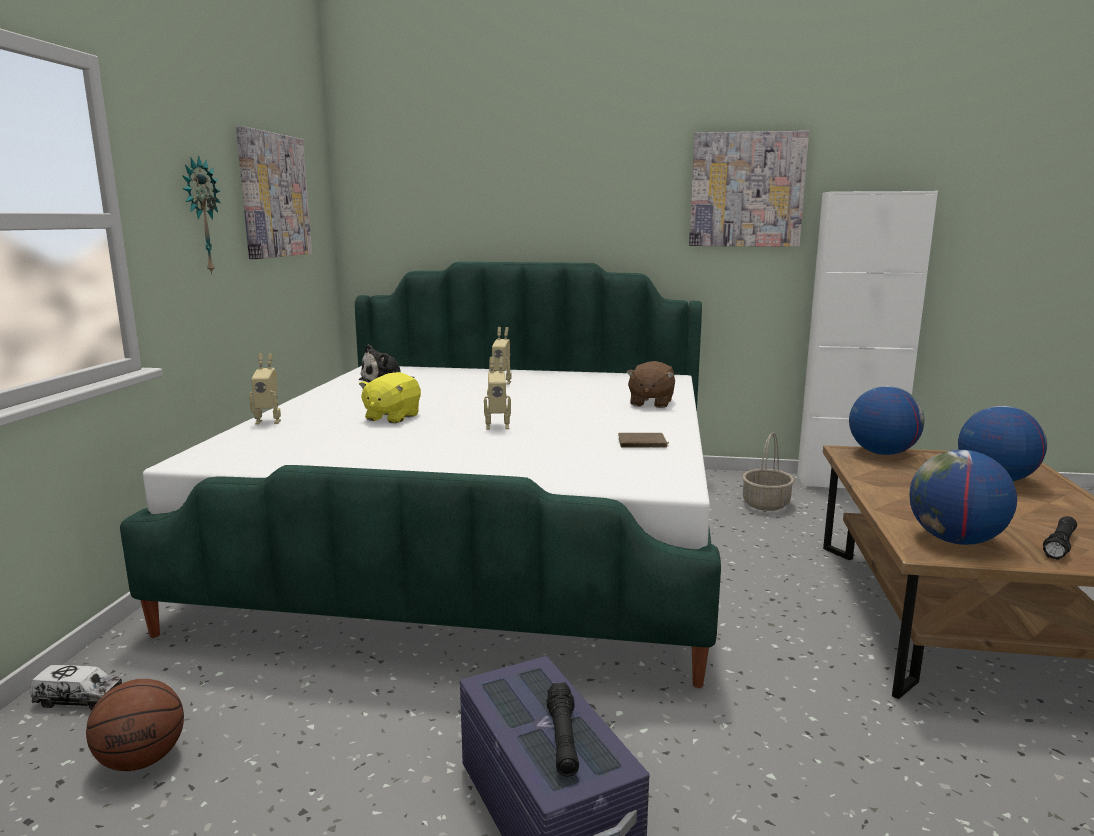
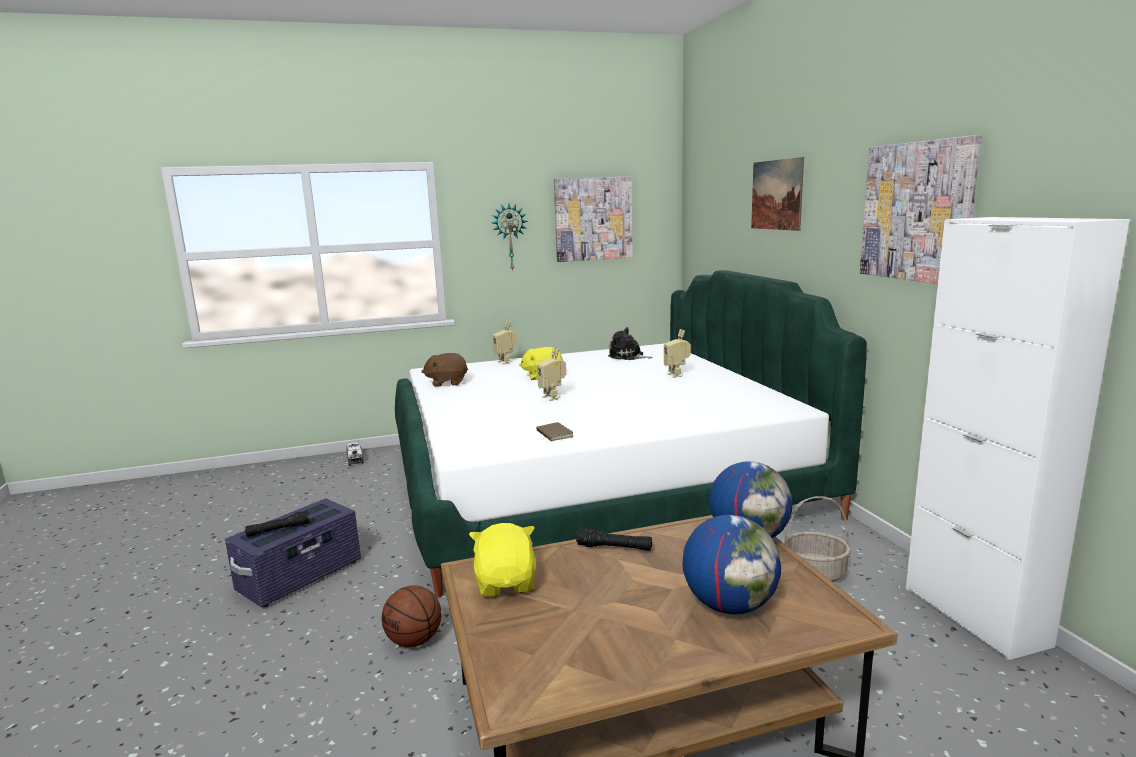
camera: 65 degrees right, 0 degrees up
(143, 759) = (320, 484): basketball -> basketball (415, 641)
(548, 174) = (776, 195): none -> picture
(650, 403) = (682, 418): brown plush toy -> brown plush toy (447, 383)
(954, 540) = (506, 583): globe -> yellow plush toy
(1059, 545) = (532, 637): black flashlight -> black flashlight (614, 548)

